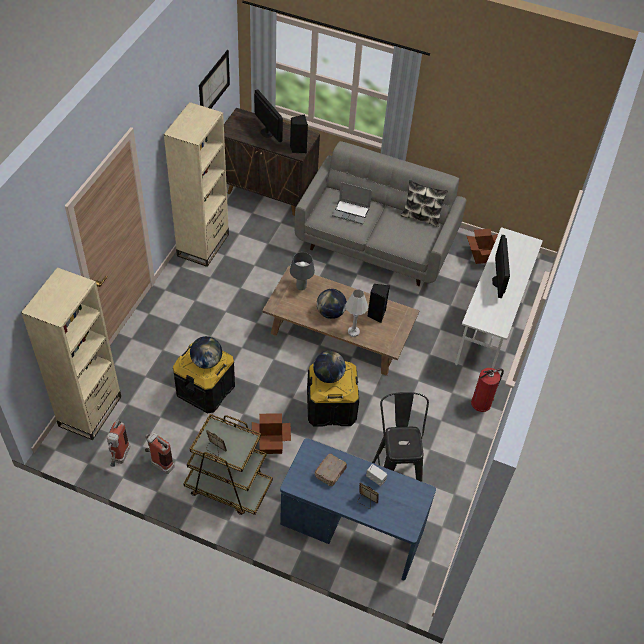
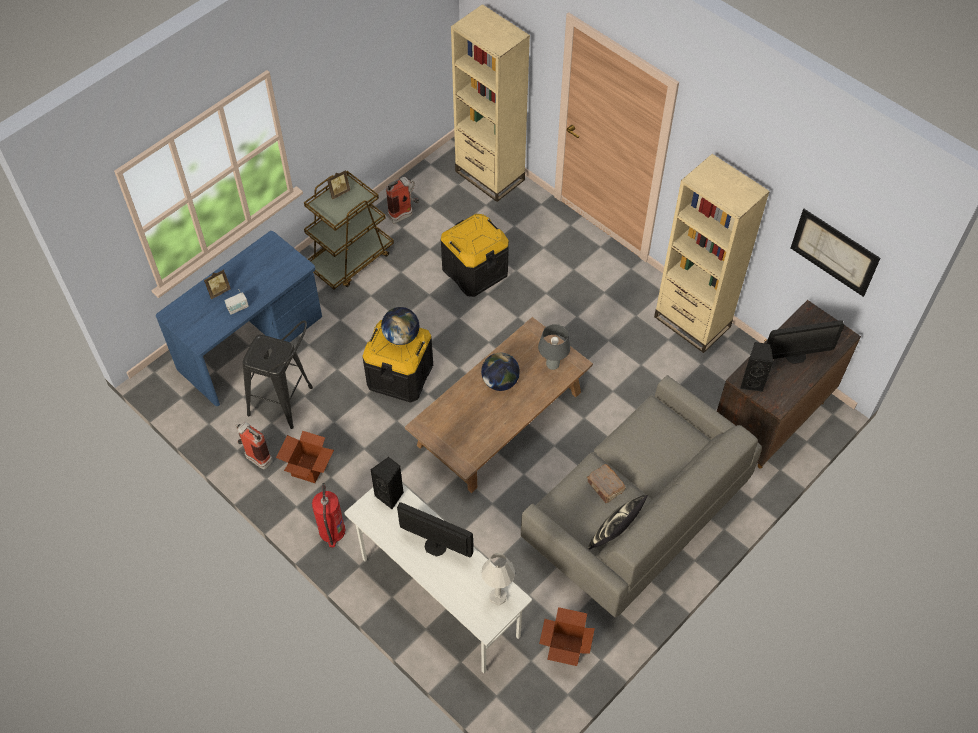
camera: 115 degrees right, 5 degrees up
(119, 458) = (424, 187): fire extinguisher -> fire extinguisher (255, 456)
(206, 361) = (470, 237): globe -> none
(270, 444) = (380, 307): cardboard box -> cardboard box (308, 468)
(331, 472) = (265, 274): brown book -> brown book (605, 487)
(351, 212) = (650, 448): laptop -> none
(353, 332) = (461, 395): white table lamp -> white table lamp (497, 597)
(376, 314) = (478, 428): black speaker -> black speaker (390, 496)

